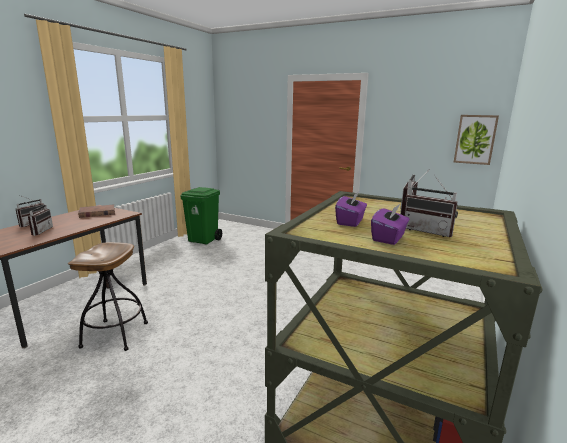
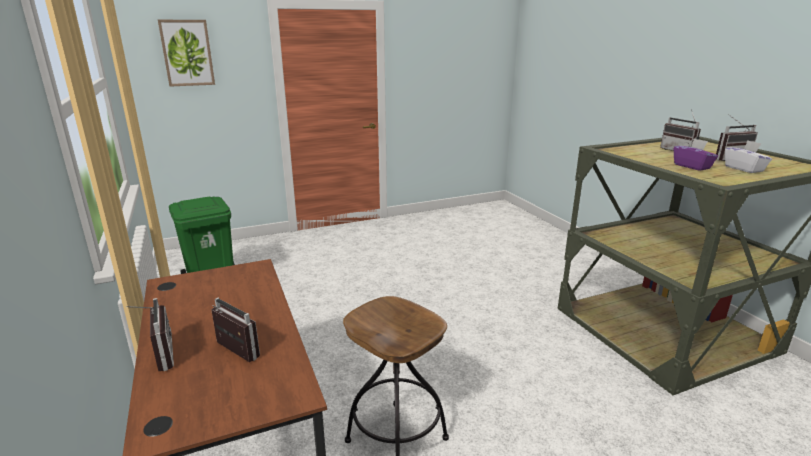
camera: 50 degrees left, 5 degrees up
(97, 213) = (207, 289): brown book -> none
(389, 238) = (744, 169): purple tissue box -> white tissue box
(475, 139) = (492, 75): picture -> picture (187, 53)

